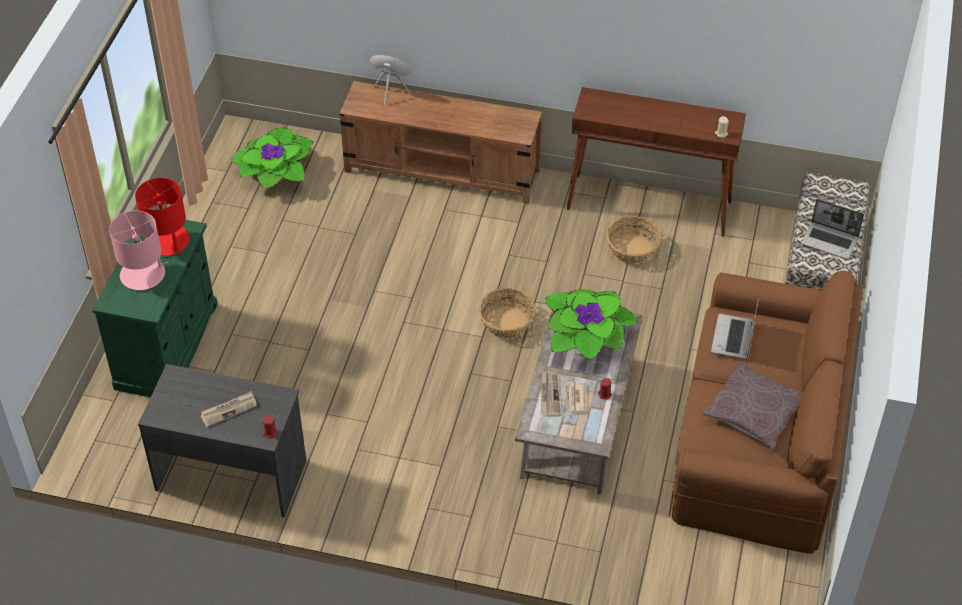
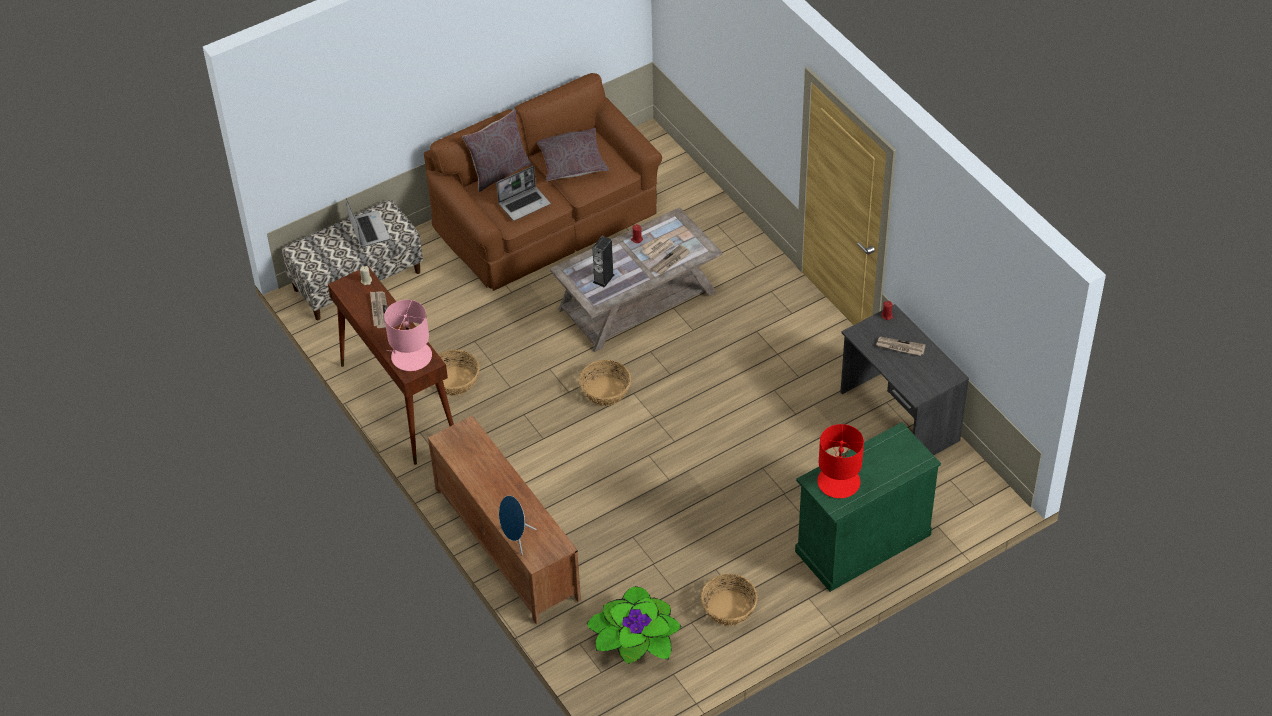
camera: 135 degrees left, 0 degrees up
(143, 274) = (880, 466): pink table lamp -> pink table lamp (411, 356)
(229, 234) = (728, 608): none -> basket
(586, 337) = (603, 278): potted plant -> speaker
(677, 120) = (379, 310): none -> newspaper
(799, 354) = (499, 172): none -> grey pillow

